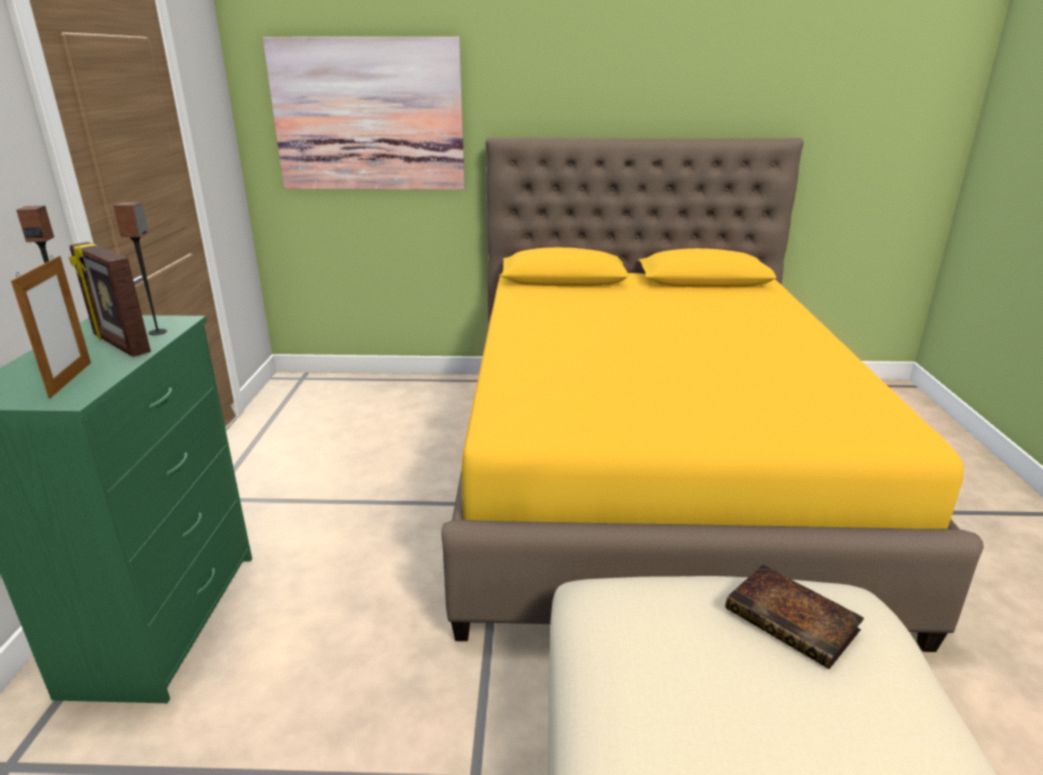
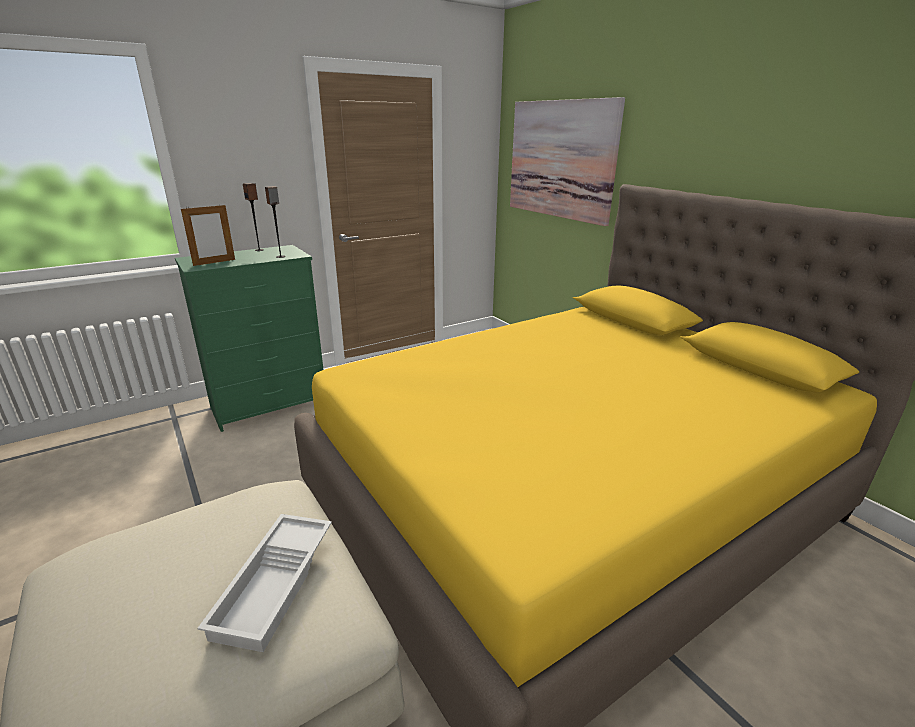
camera: 55 degrees right, 0 degrees up
(120, 345) = (259, 257): picture frame -> none
(795, 621) = (276, 584): book -> white tray

